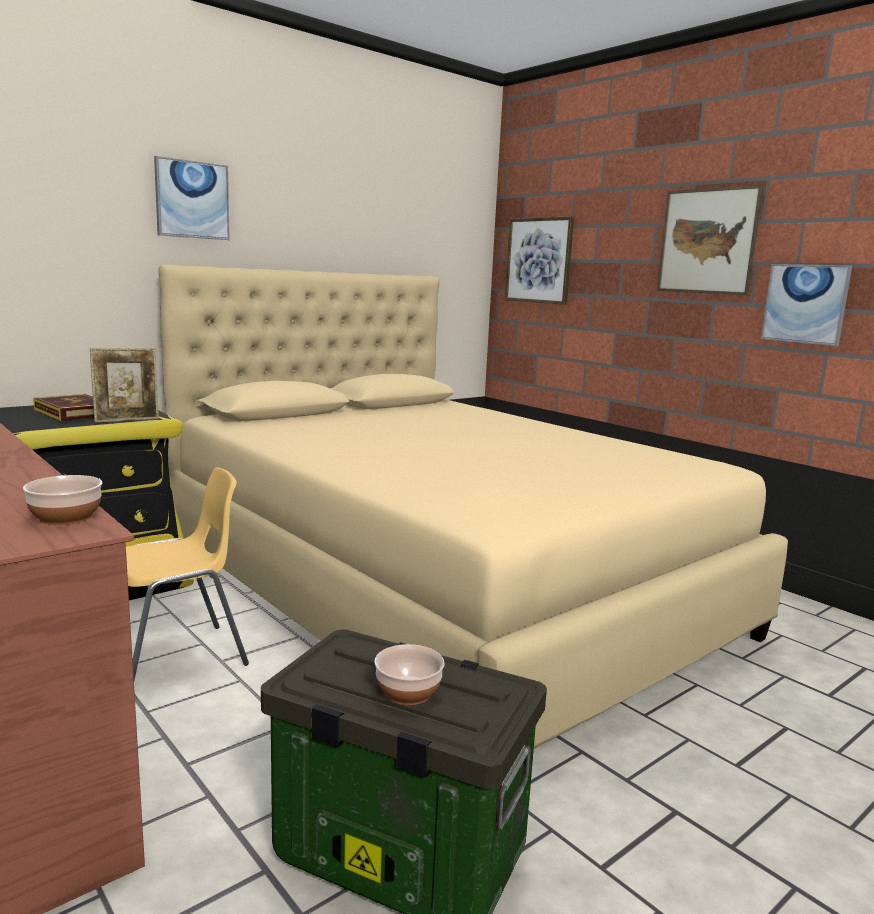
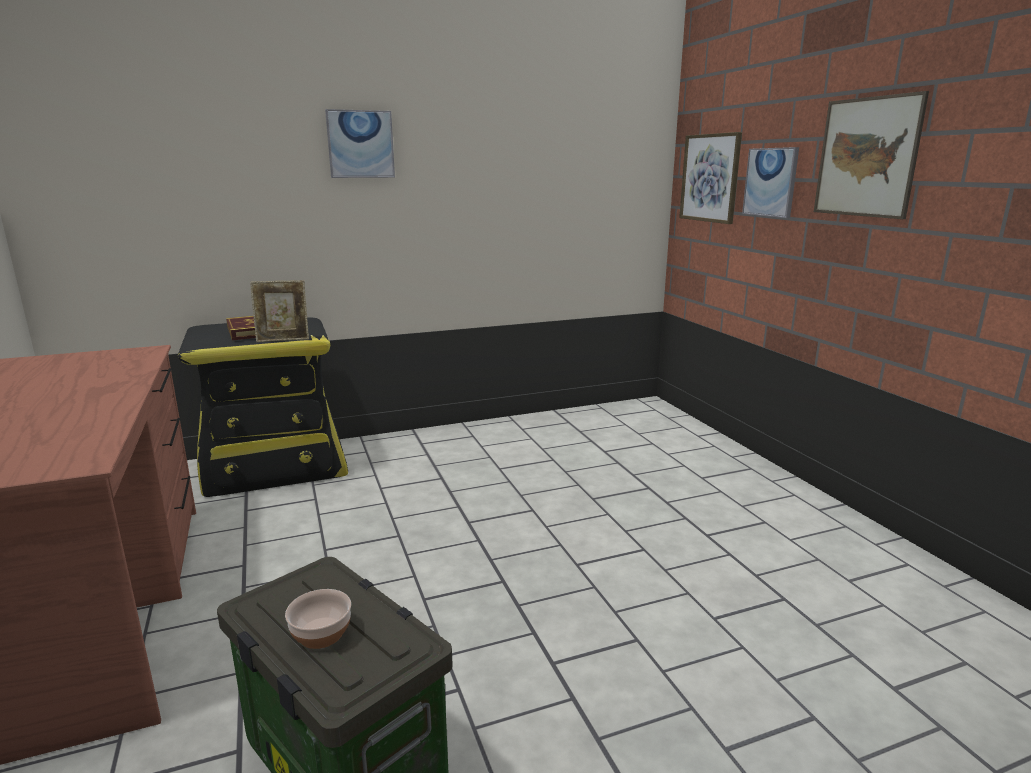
camera: 20 degrees right, 5 degrees up
(66, 517) = (86, 449): bowl -> none
(178, 659) = (295, 542): yellow chair -> none
(440, 589) = (548, 504): beige bed -> none
(805, 304) = (967, 231): picture -> picture (770, 182)

